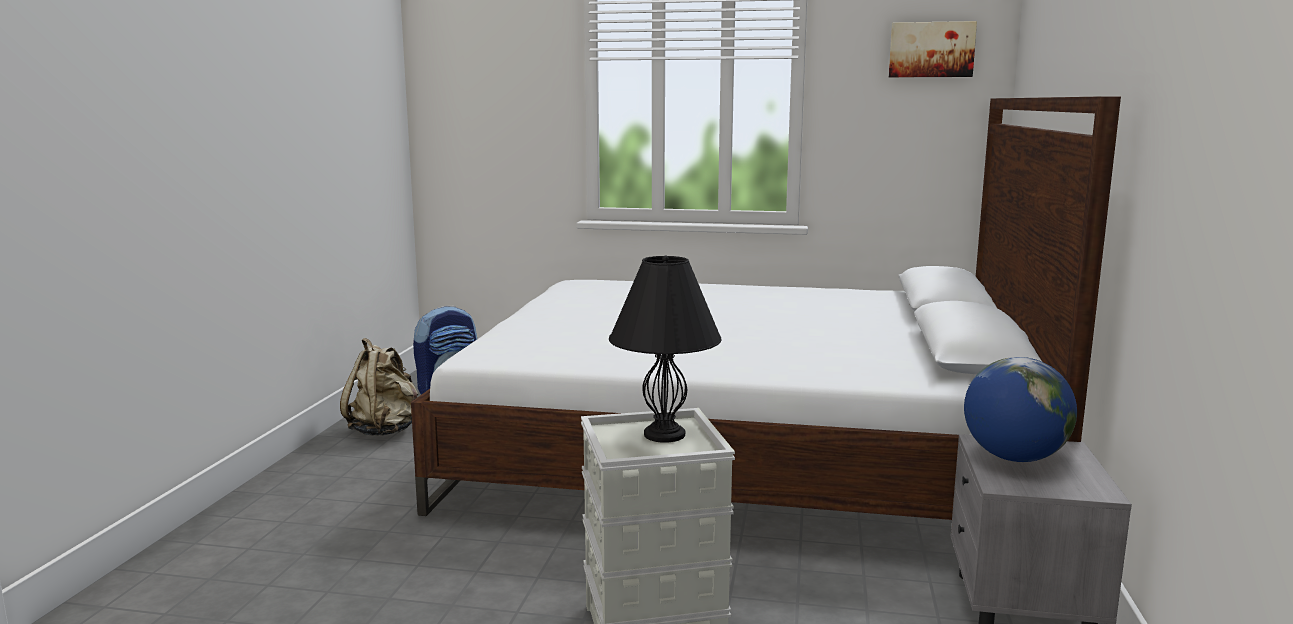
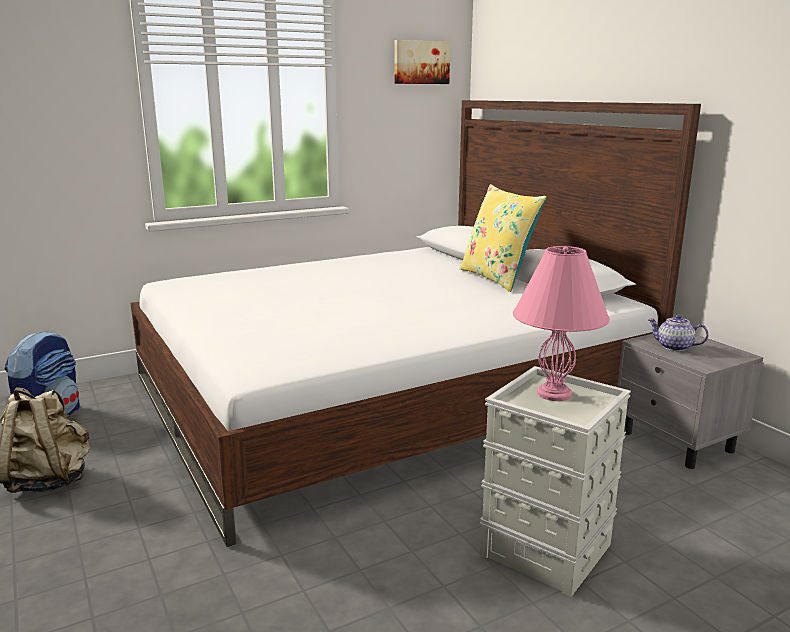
camera: 40 degrees left, 5 degrees up
(665, 435) = (555, 394): black table lamp -> pink table lamp
(909, 333) = (497, 278): none -> yellow pillow
(1014, 458) = (674, 347): globe -> teapot

